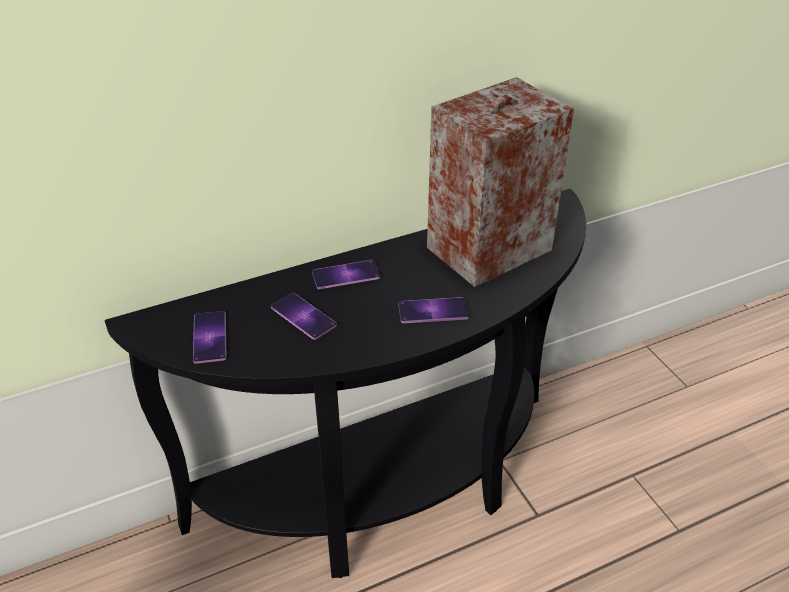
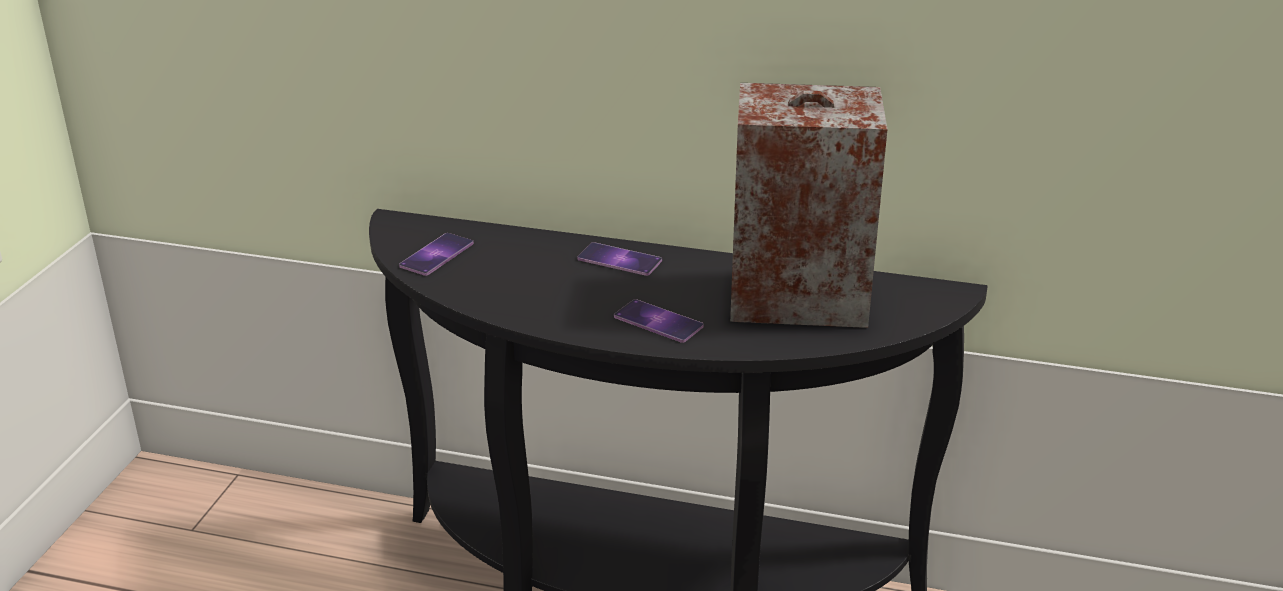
camera: 40 degrees right, 10 degrees down
(303, 316) = (534, 274): phone -> none

